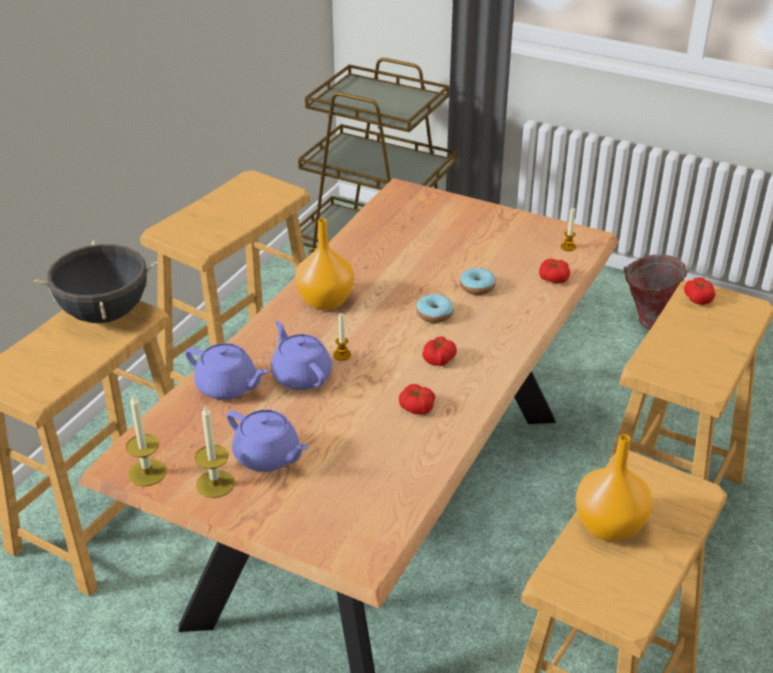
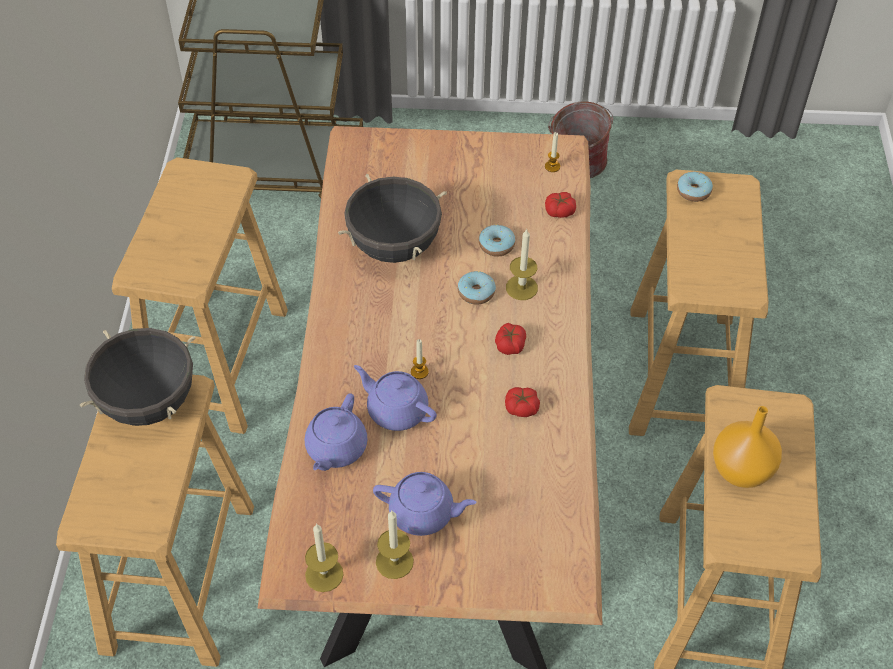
camera: 25 degrees left, 15 degrees up
(228, 387) = (336, 449): purple teapot -> purple teapot turned 105 degrees clockwise
(326, 301) = (364, 311): orange vase -> none
(384, 265) = (394, 246): none -> black cooking pot
(479, 322) = (521, 287): none -> candle
(698, 298) = (693, 191): tomato -> donut

